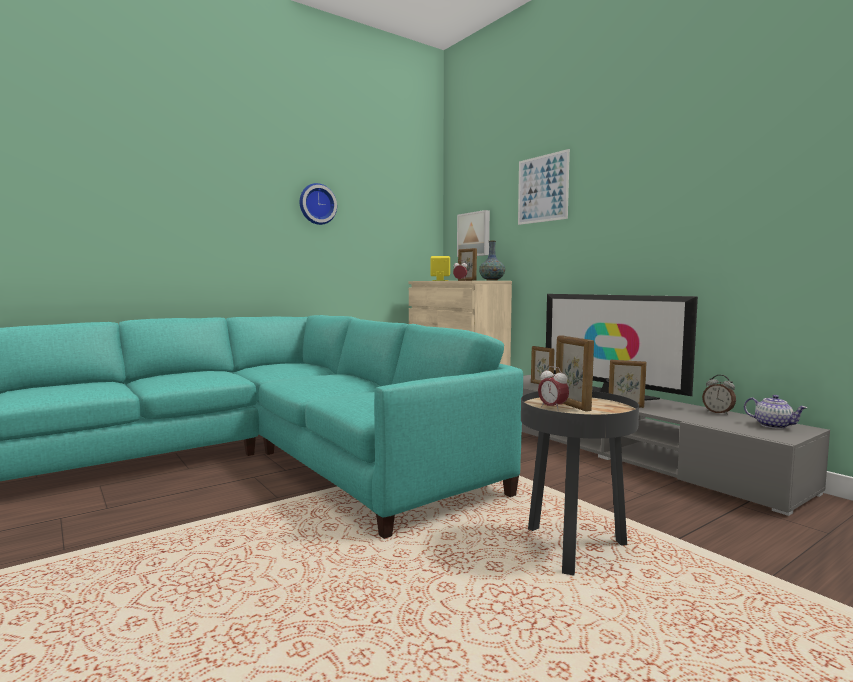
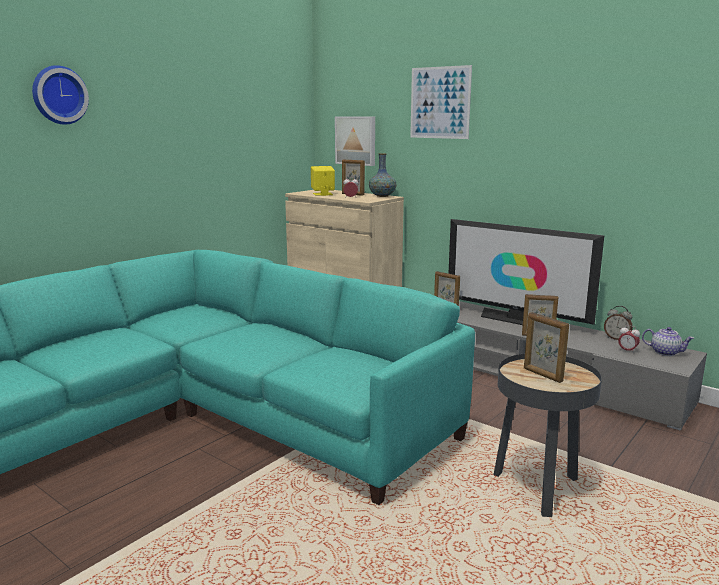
camera: 15 degrees left, 10 degrees up
(317, 204) = (186, 114): wall clock -> wall clock (58, 95)
(552, 408) = (530, 380): alarm clock -> alarm clock (627, 351)

